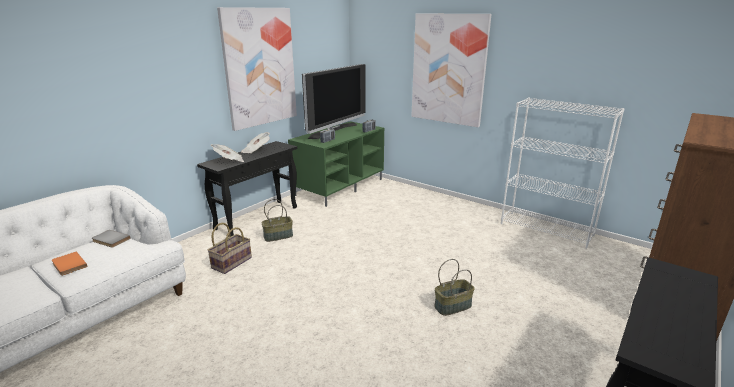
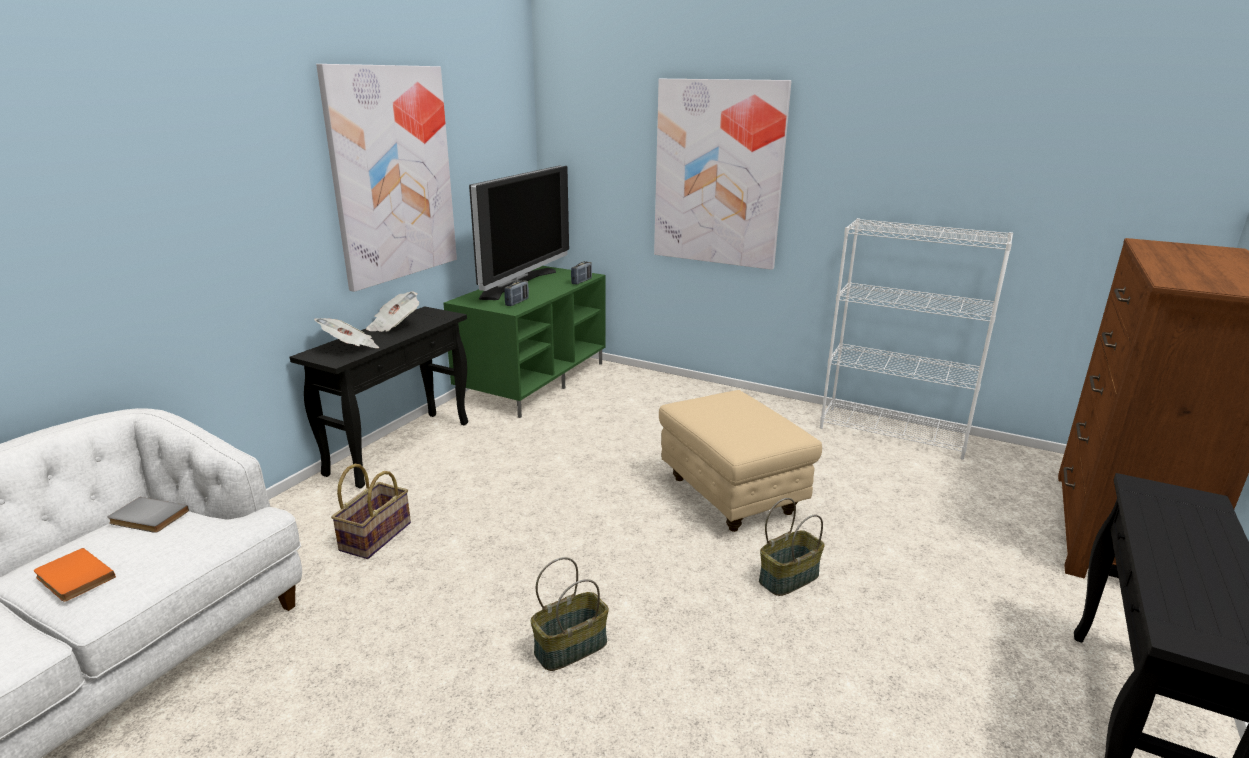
camera: 10 degrees left, 0 degrees up
(278, 236) = (449, 478): basket -> basket (570, 646)
(434, 258) = (732, 496): none -> beige ottoman

